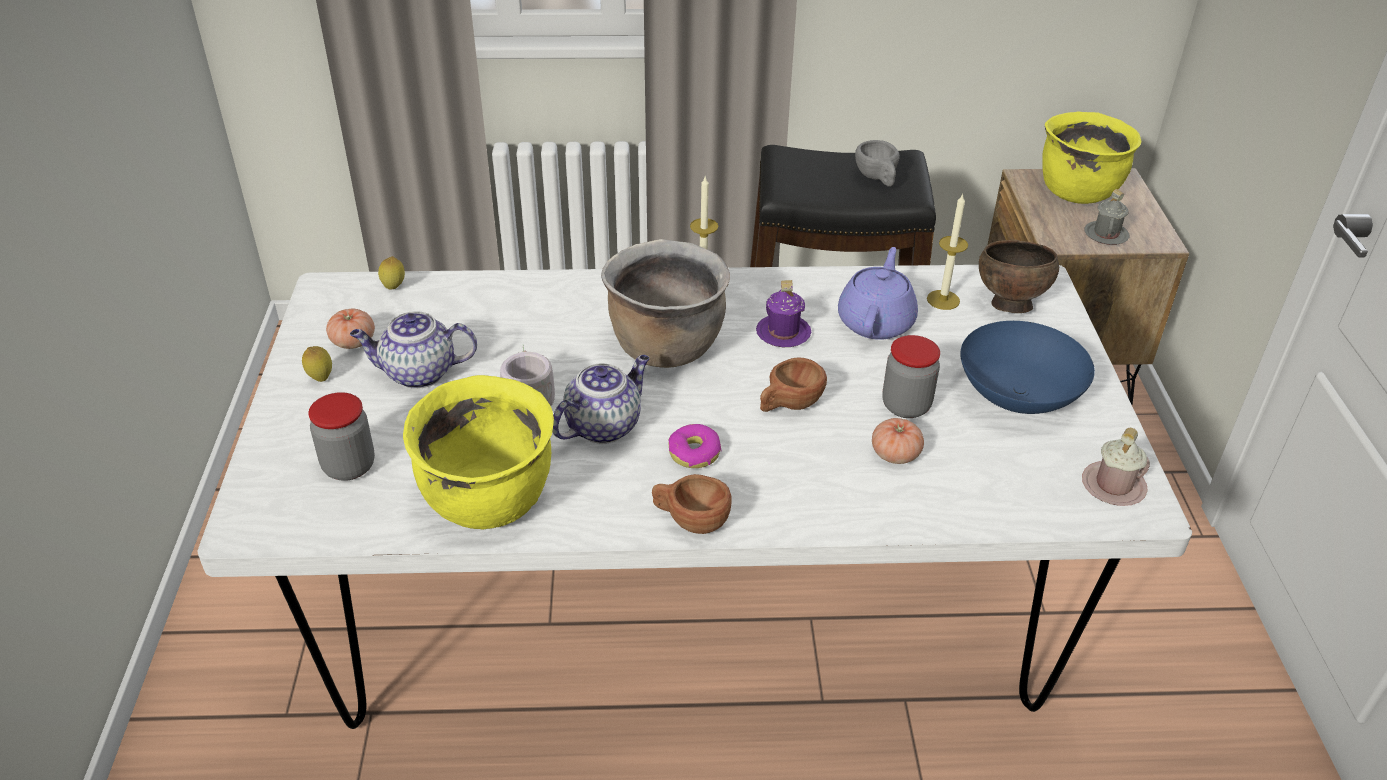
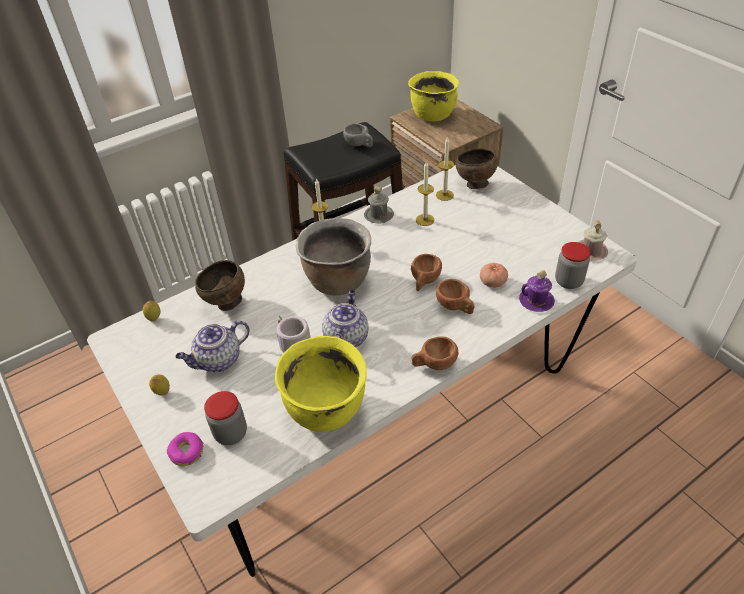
camera: 30 degrees left, 5 degrees up
(353, 341) = (161, 362): tomato -> none
(494, 309) = (226, 303): none -> brown bowl
(694, 453) = (403, 329): donut -> donut (187, 452)
(783, 333) = (388, 246): purple mug -> purple mug (536, 301)
(801, 460) = (455, 307): none -> brown cup
(876, 321) = (425, 220): purple teapot -> candle
(906, 406) = (476, 256): jar -> jar (568, 281)
(1019, 399) = (519, 229): blue bowl -> none
(1106, 235) = (462, 132): grey mug -> grey mug (378, 215)

